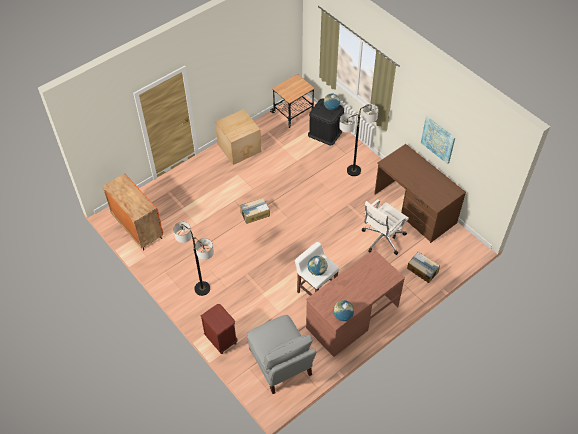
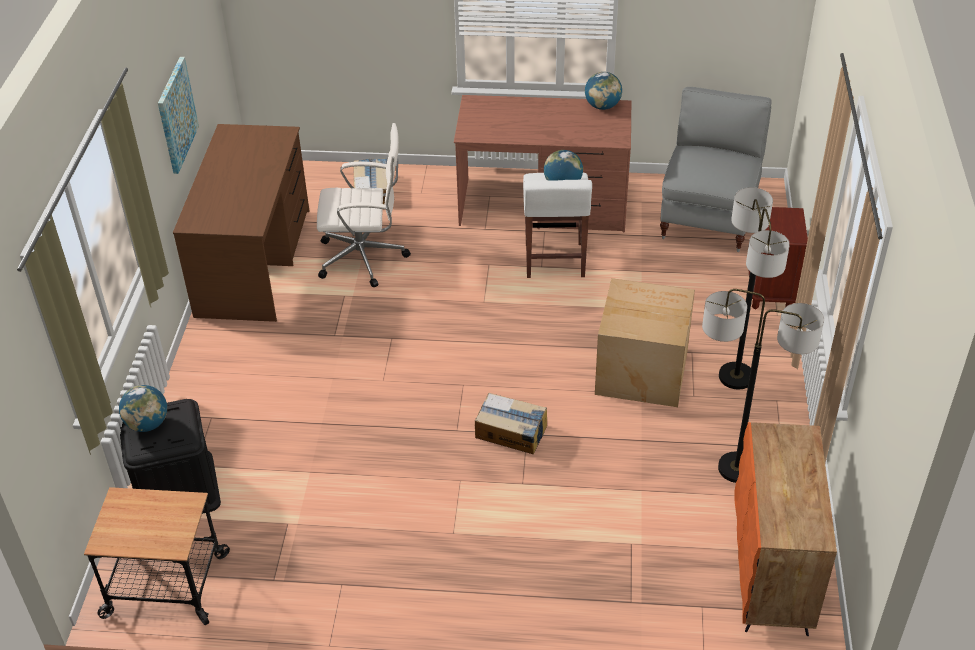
camera: 135 degrees left, 10 degrees down
(240, 148) = (379, 589): cardboard box -> cardboard box (640, 370)
(353, 171) = (247, 379): floor lamp -> floor lamp (737, 468)

